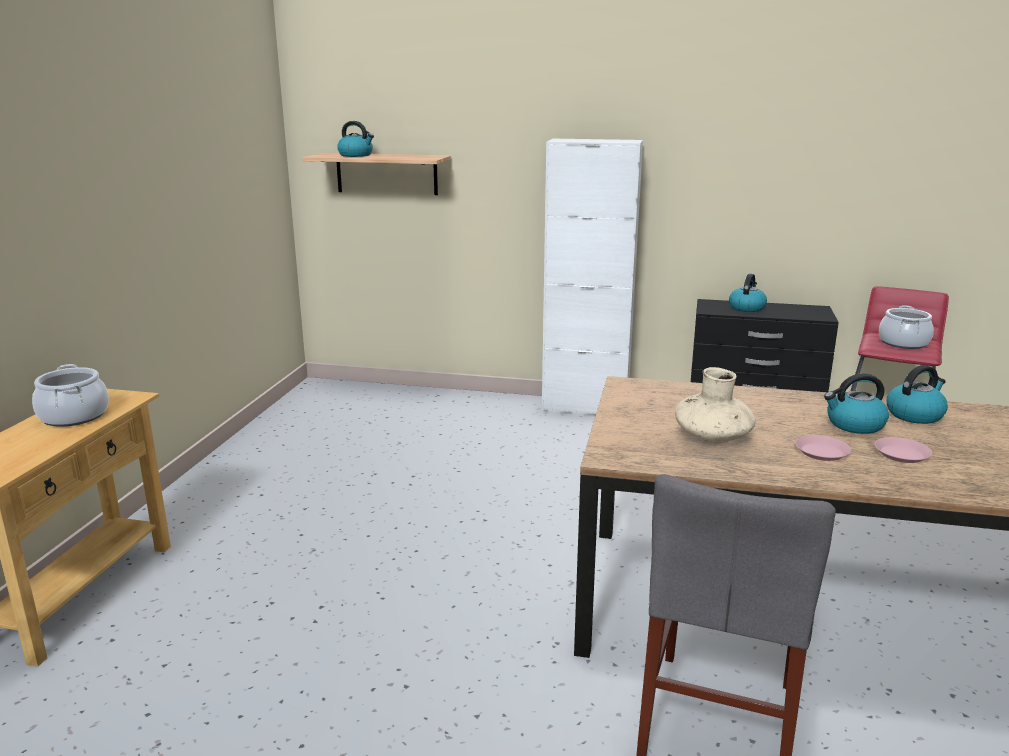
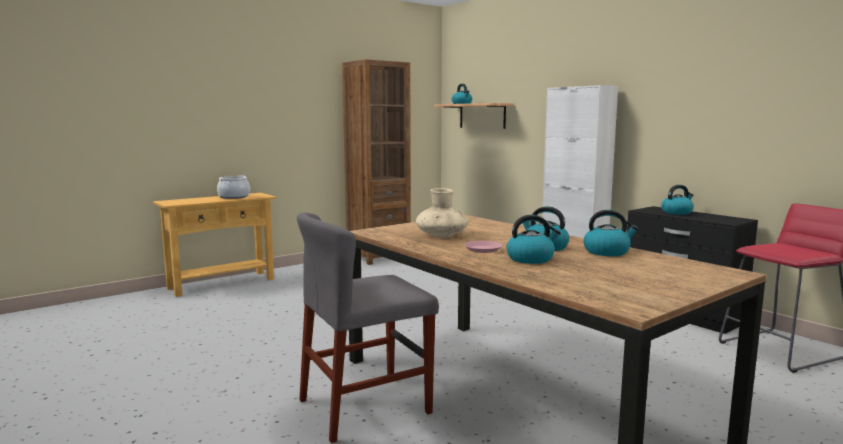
camera: 40 degrees right, 10 degrees down
(269, 438) = (378, 256): none -> brown bookcase
(901, 454) = (531, 259): pink plate -> kettle
(903, 343) = (791, 249): cooking pot -> none

